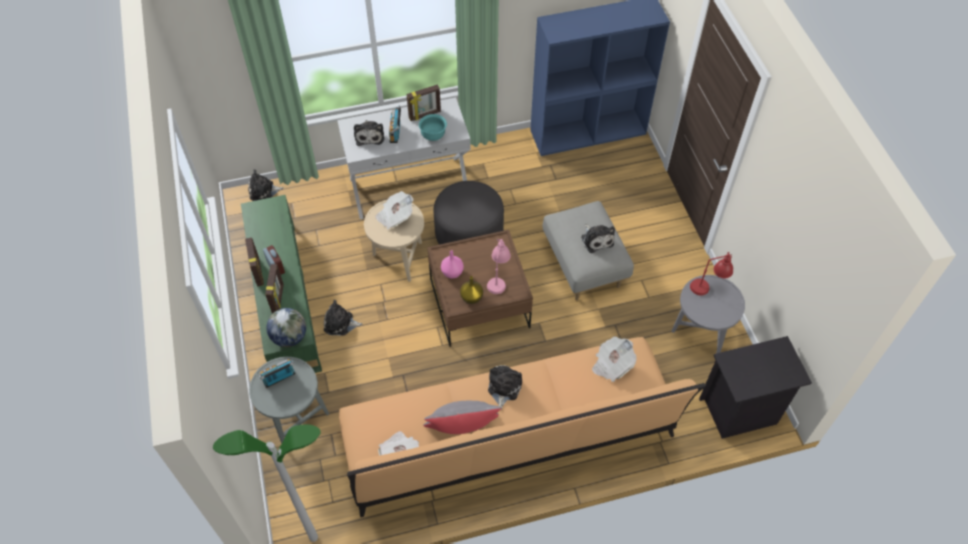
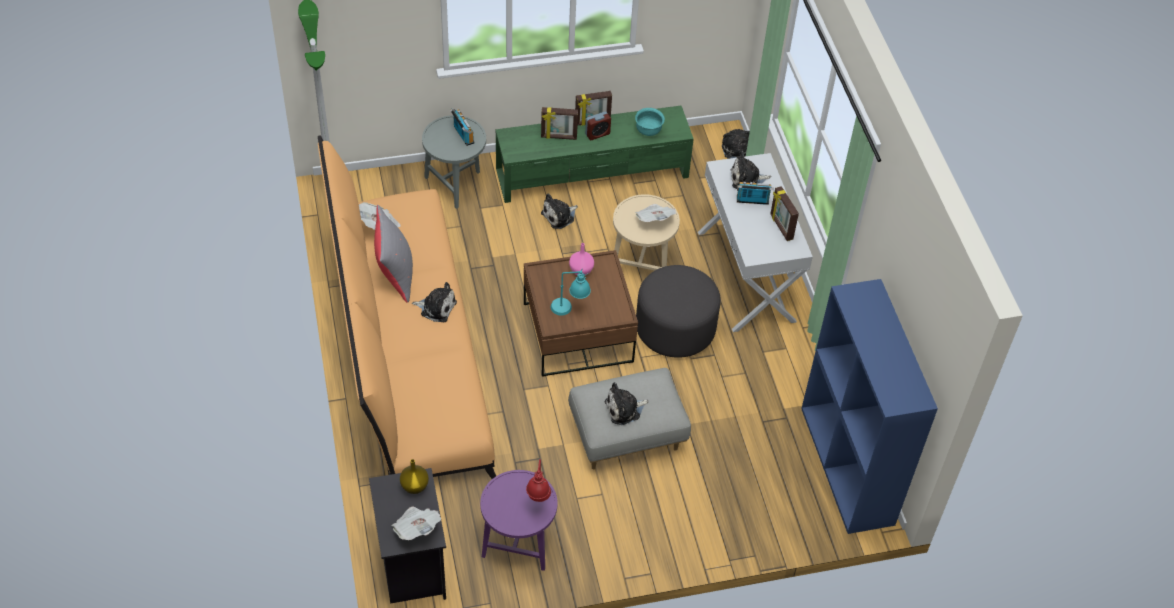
camera: 90 degrees right, 5 degrees down
(289, 337) = (513, 146): globe -> none
(340, 323) = (559, 216): plush toy -> plush toy turned 135 degrees counterclockwise
(433, 136) = (748, 233): turquoise bowl -> turquoise bowl (648, 131)
(471, 297) = (547, 285): yellow vase -> yellow vase (415, 486)
(498, 279) = (570, 309): pink table lamp -> turquoise table lamp
(612, 364) = (452, 402): newspaper -> newspaper (416, 529)
(699, 335) = (518, 544): grey side table -> purple side table

